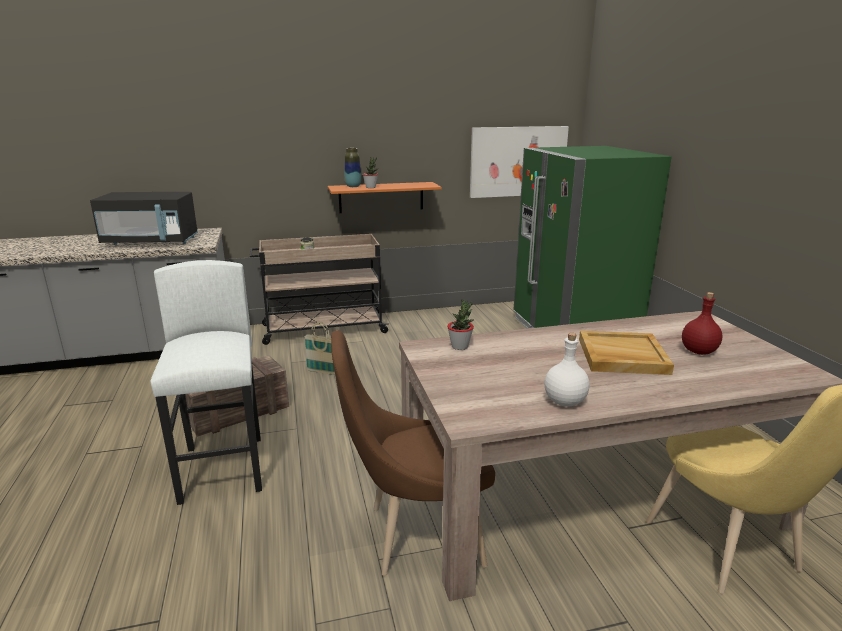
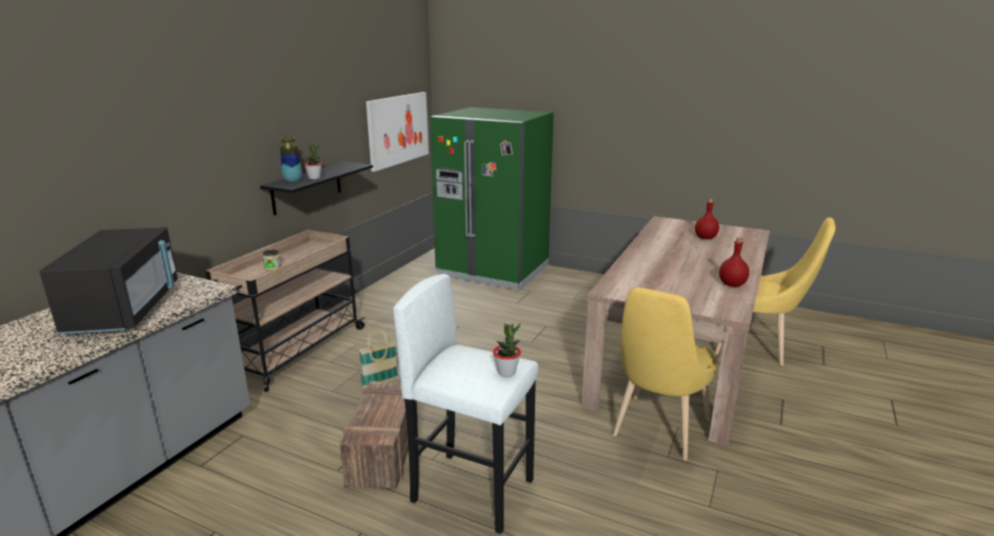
camera: 50 degrees left, 0 degrees up
(151, 242) = (125, 310): black microwave -> black microwave turned 45 degrees counterclockwise
(381, 197) = (307, 187): orange shelf -> black shelf
(416, 535) = (657, 431): brown chair -> yellow chair
(460, 346) = (622, 281): potted plant -> potted plant (506, 372)
(565, 401) = (732, 284): white bottle -> red bottle
(621, 356) = (690, 253): beige tray -> none

